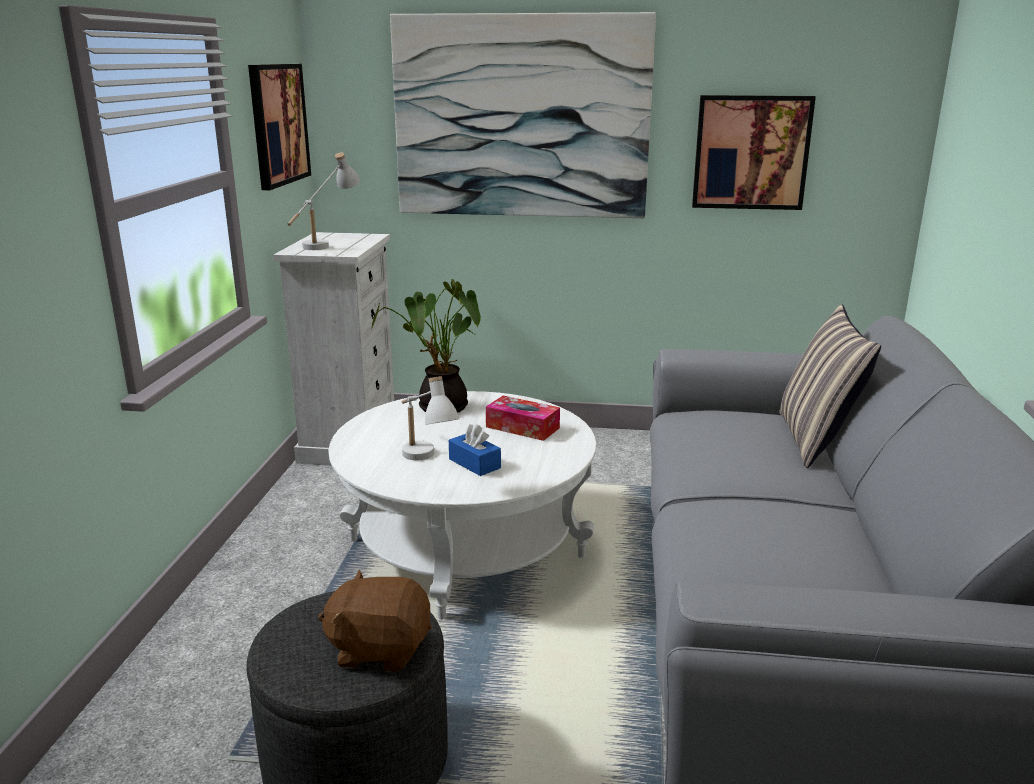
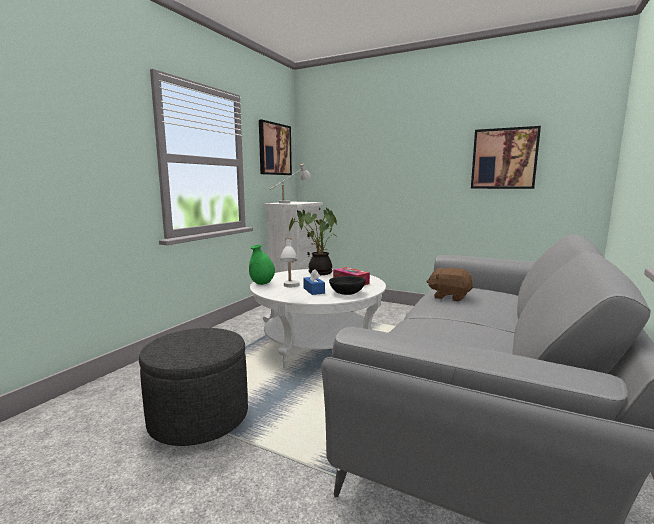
camera: 20 degrees right, 10 degrees down
(355, 458) = (262, 283): none -> green vase
(379, 649) = (203, 349): brown plush toy -> brown plush toy (449, 297)
(521, 117) = (385, 147): picture -> none
(539, 460) = (347, 293): none -> black bowl
(816, 440) = (515, 302): pillow -> none

